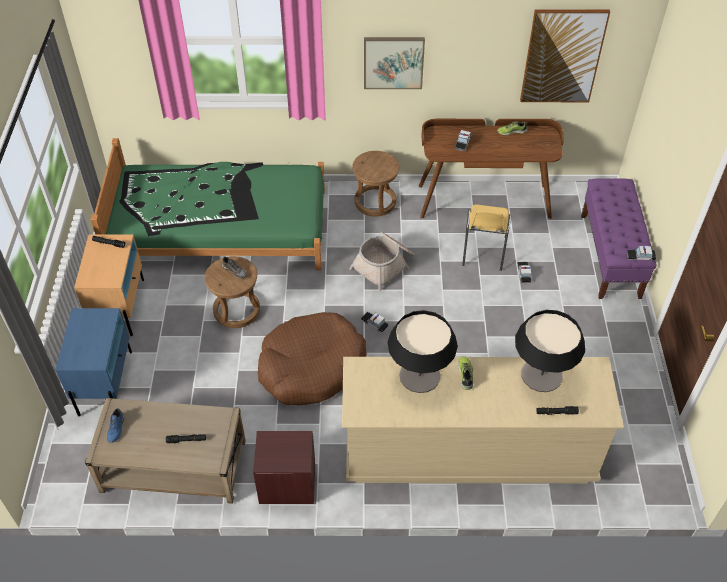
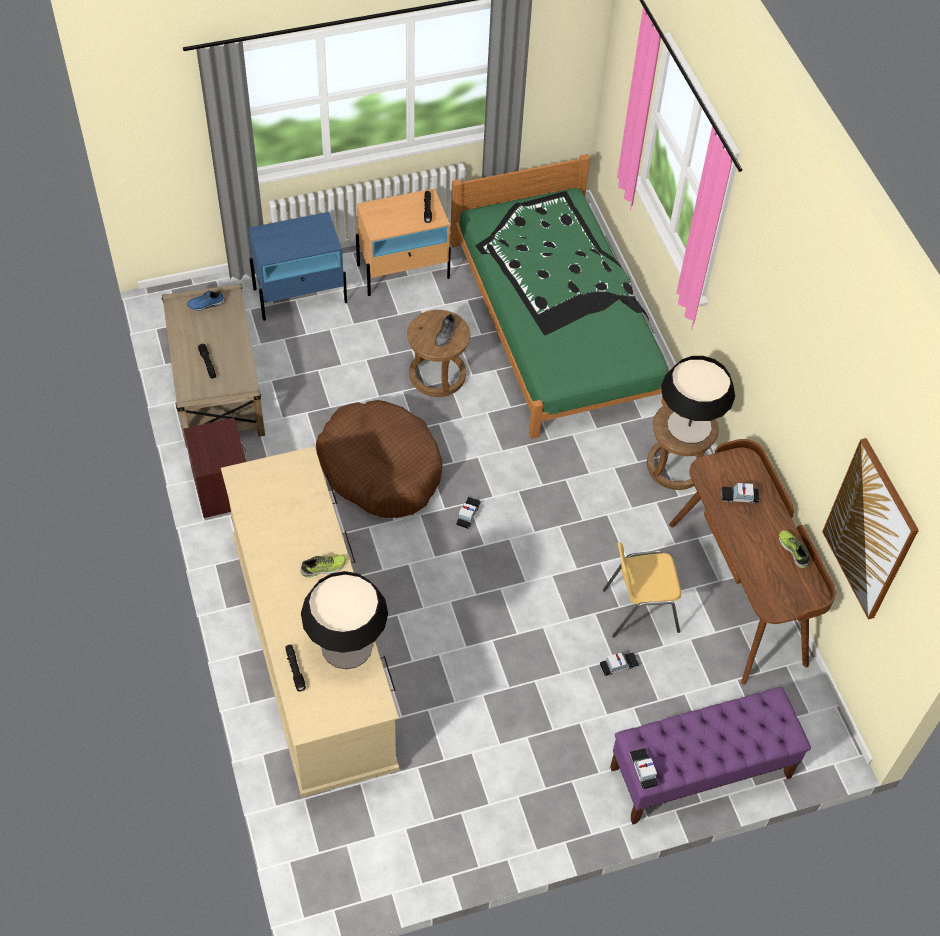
camera: 70 degrees right, 5 degrees up
(384, 265) = (567, 502): basket -> none
(393, 62) = (762, 342): picture -> none
(419, 375) = (309, 523): table lamp -> table lamp (689, 426)

